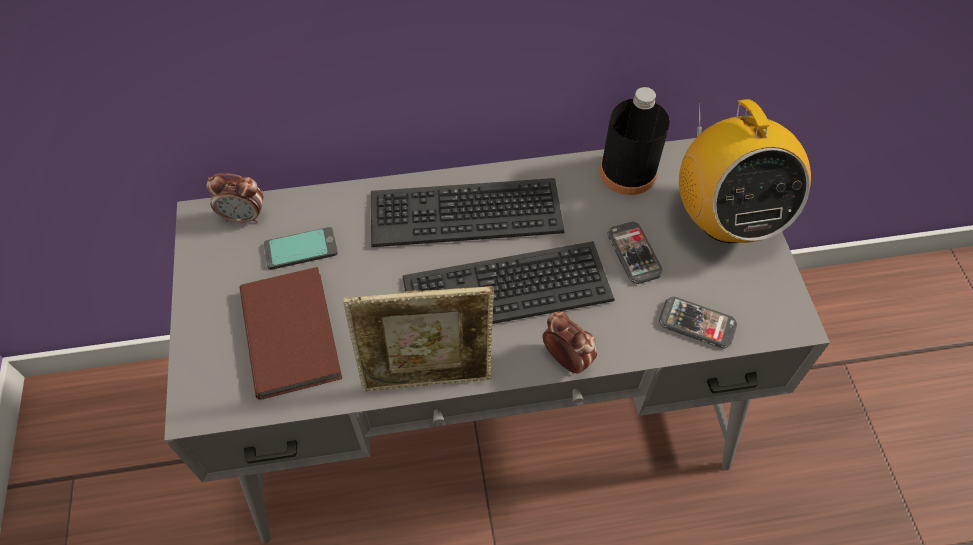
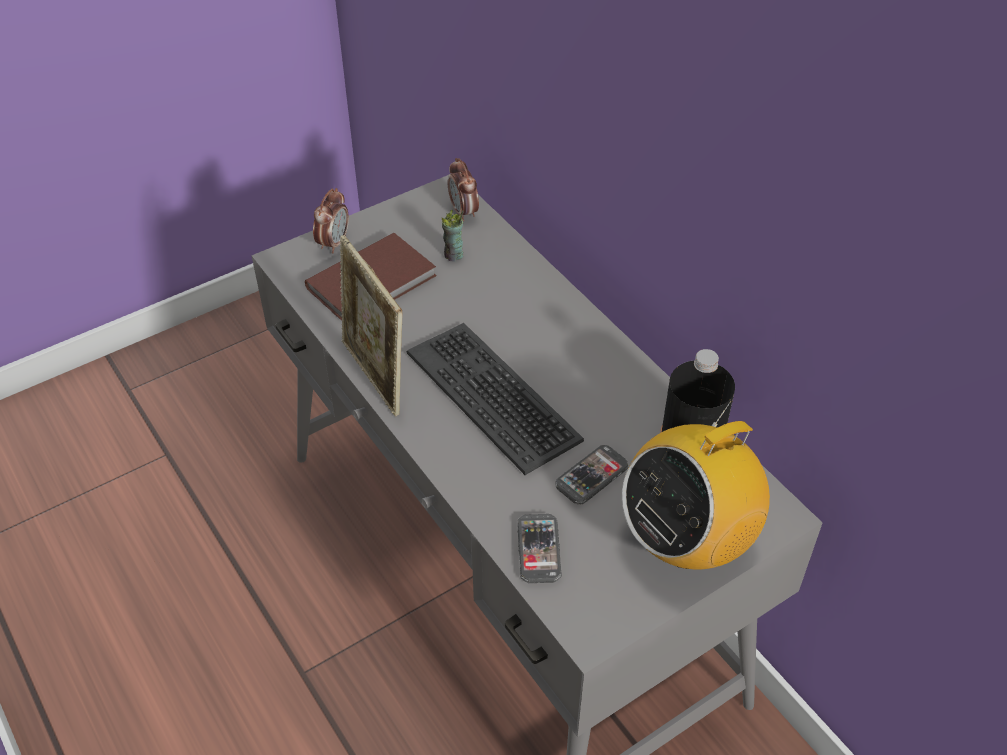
camera: 65 degrees right, 10 degrees down
(301, 249) = (453, 255): phone -> cup
(465, 212) = (559, 340): keyboard -> none
(566, 359) = (443, 461): alarm clock -> alarm clock (333, 243)

